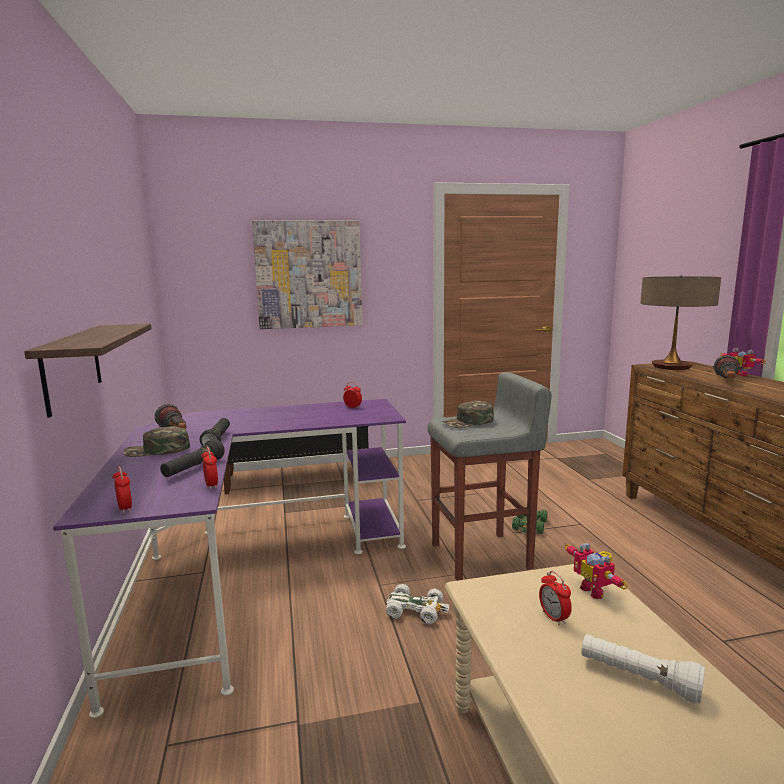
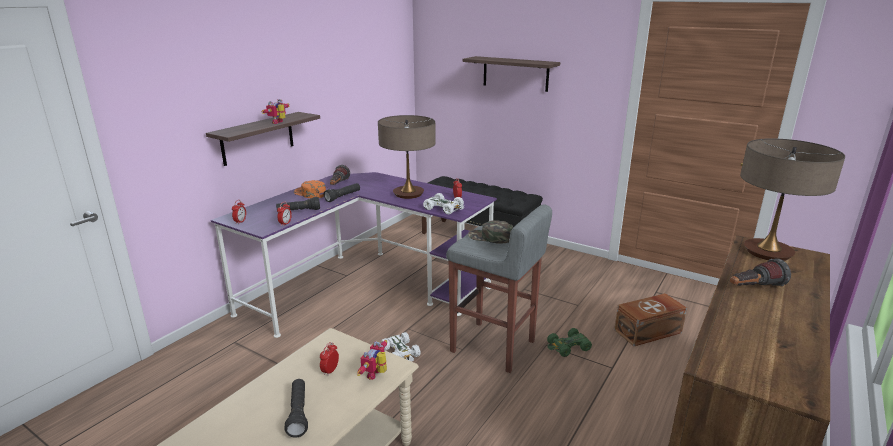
camera: 45 degrees right, 10 degrees up
(157, 450) = (310, 193): green cap -> orange cap
(292, 417) = (408, 194): none -> table lamp
(309, 274) = (515, 73): picture -> shelf
(364, 417) = (444, 208): none -> white toy car
(552, 489) = (649, 331): none -> brown storage box
(638, 679) = (298, 413): white flashlight -> black flashlight
(741, 374) = (814, 289): toy robot -> toy robot (279, 122)

